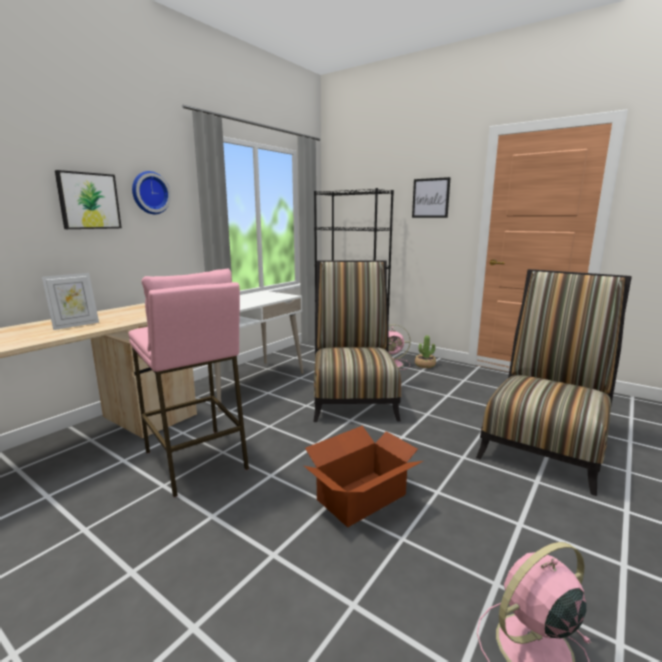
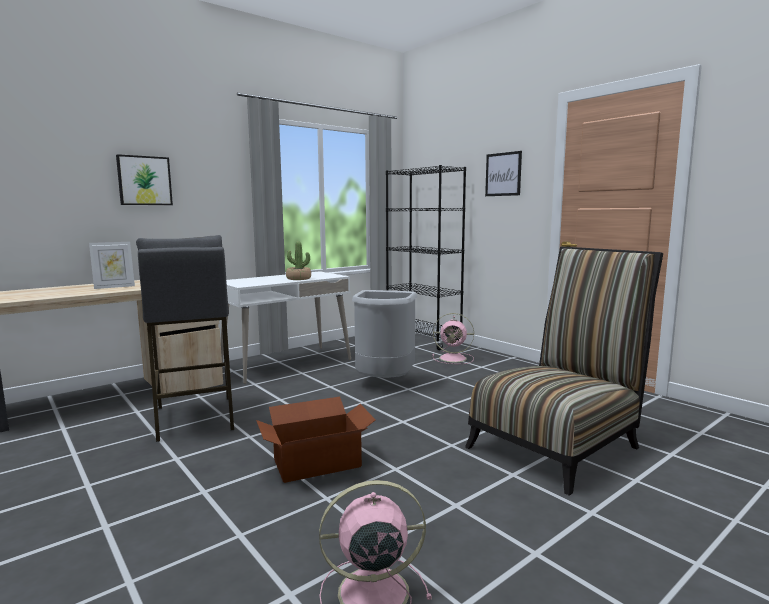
camera: 15 degrees right, 5 degrees down
(149, 193) = (203, 173): wall clock -> none
(196, 460) = (194, 418): pink stool -> grey stool
(353, 397) = (384, 383): chair -> grey trash can
(425, 365) = (490, 362): potted plant -> potted plant (298, 279)

